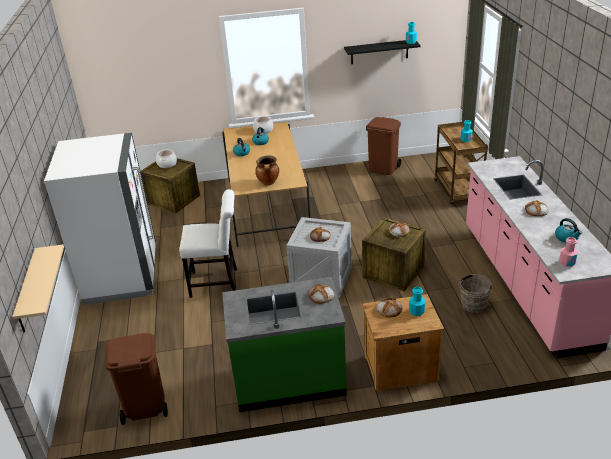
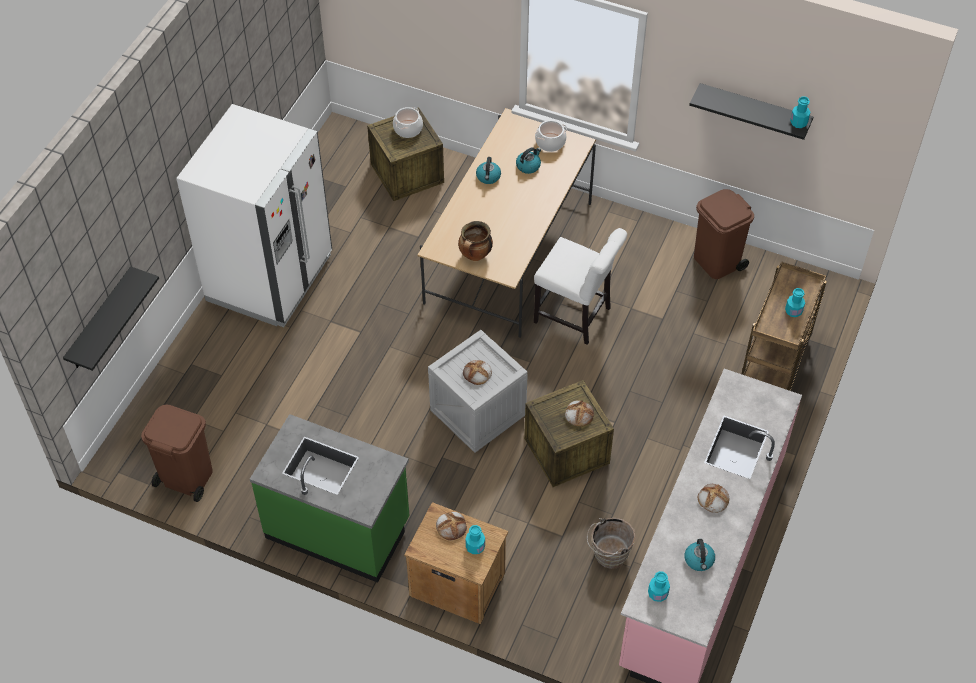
camera: 30 degrees right, 20 degrees up
(28, 291) = (100, 320): beige shelf -> black shelf
(217, 282) = (362, 349): white chair -> white chair (576, 317)
(321, 296) = (376, 478): bread -> none
(567, 263) = (658, 593): pink bottle -> turquoise bottle

